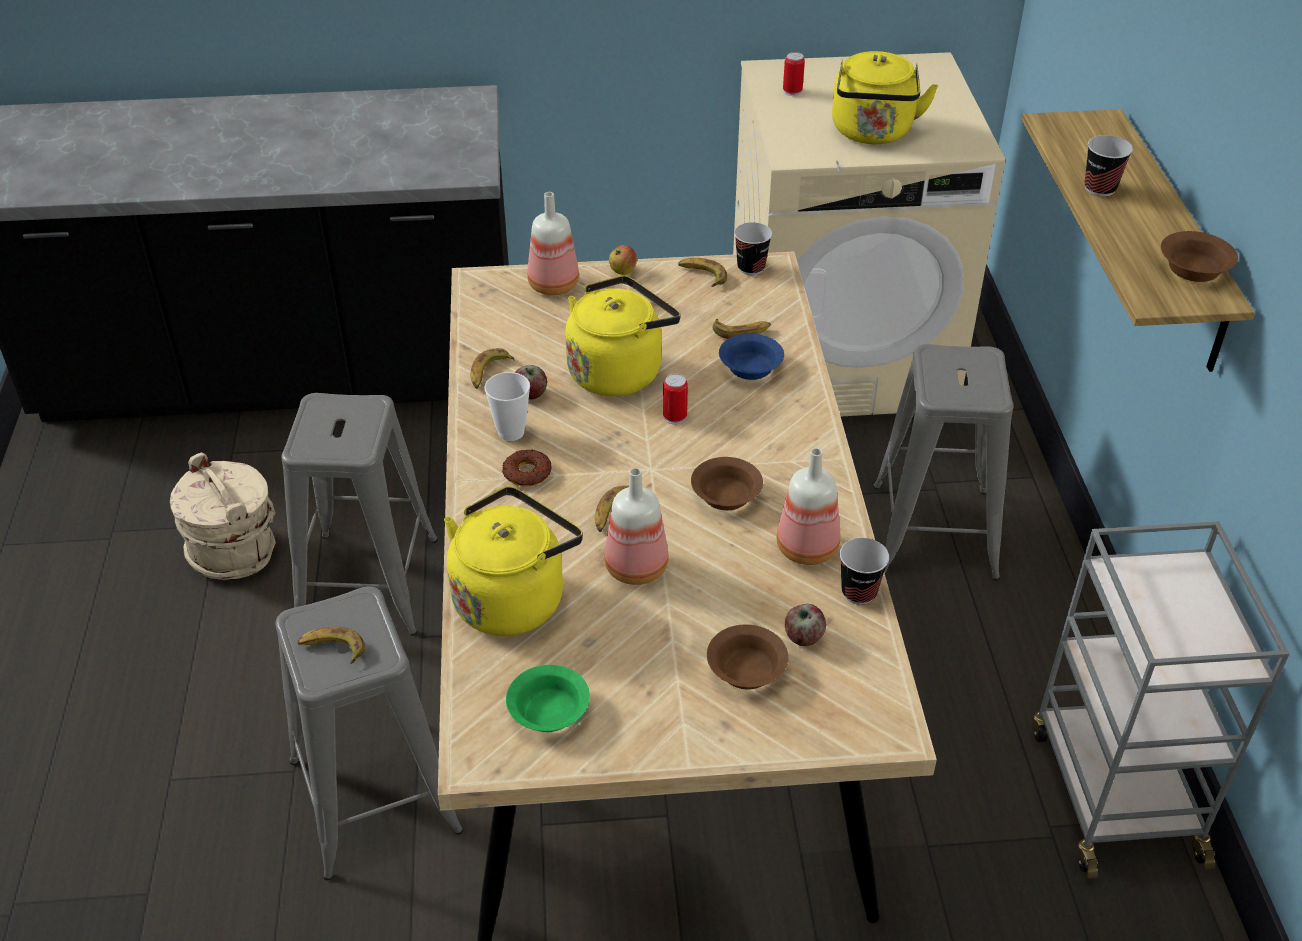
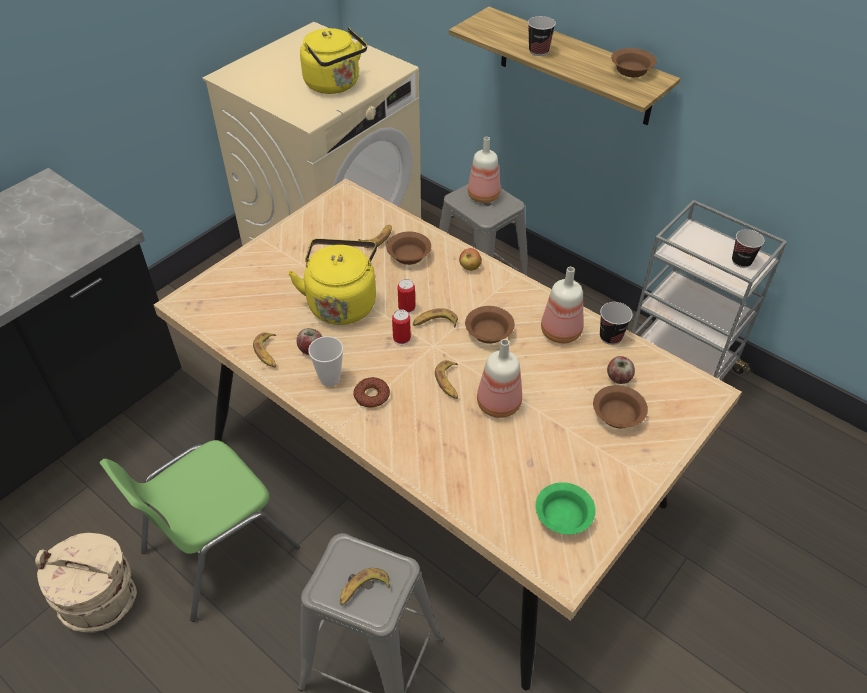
camera: 45 degrees left, 5 degrees up
(367, 584) = (217, 549): grey stool -> green chair
(513, 598) = (461, 471): yellow kettle -> none
(554, 286) = (236, 276): bottle -> bottle (484, 196)
(623, 271) = (266, 243): apple -> apple (470, 267)
(702, 275) = (314, 220): banana -> banana (435, 323)
(751, 268) = (335, 200): cup -> cup (741, 261)
(751, 367) = (408, 255): blue bowl -> brown bowl
(792, 91) = (258, 82): can -> can (401, 339)

